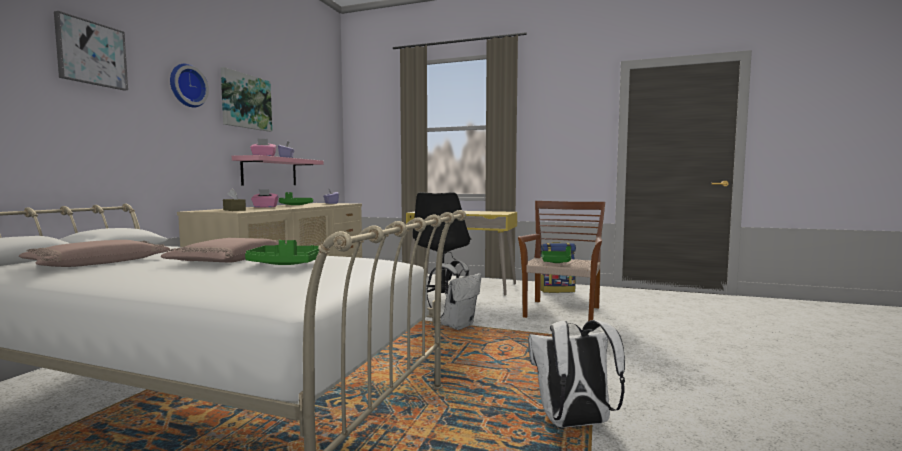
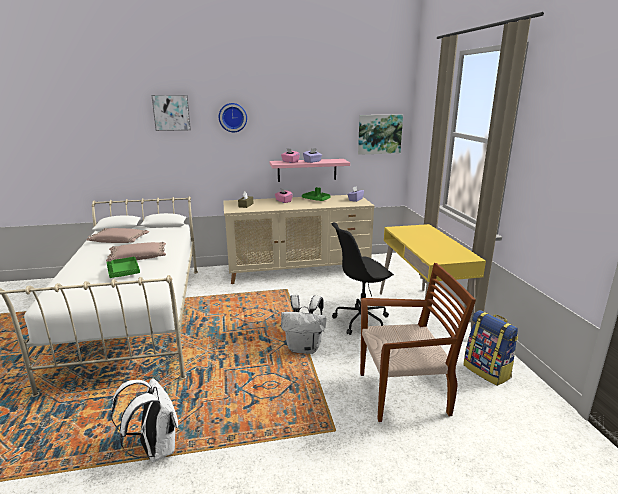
camera: 60 degrees right, 15 degrees up
(246, 101) = (284, 118): picture -> picture (379, 134)
(556, 262) = (401, 340): green tray -> none

